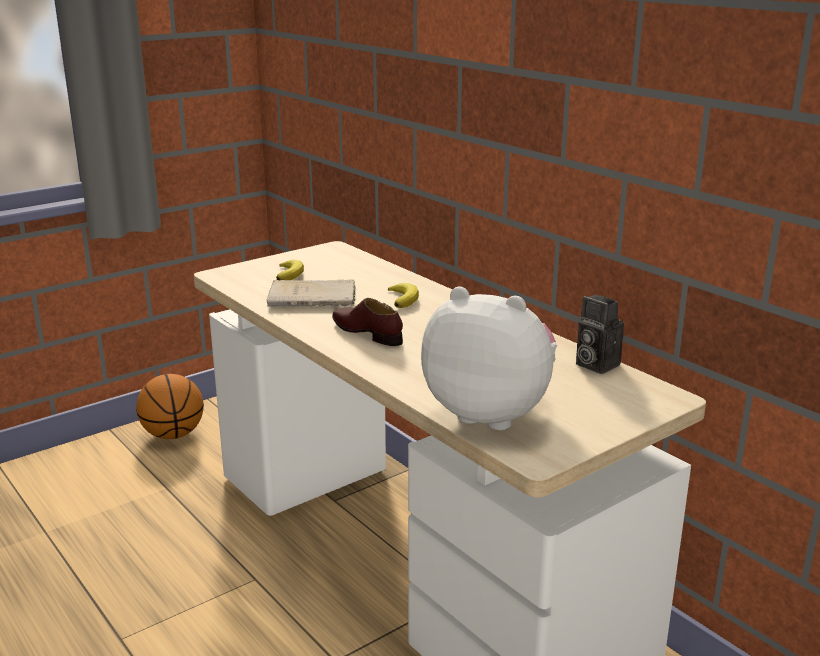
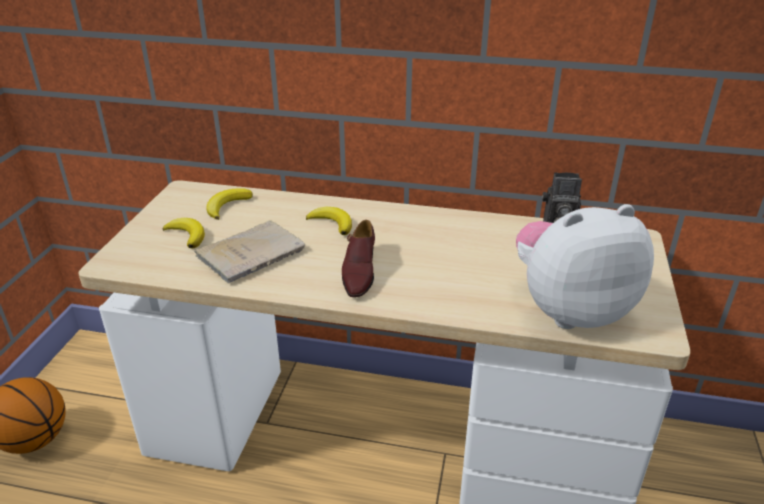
camera: 40 degrees left, 10 degrees up
(346, 266) = (227, 206): none -> banana
(367, 332) = (359, 272): brown shoe -> brown shoe turned 90 degrees counterclockwise

